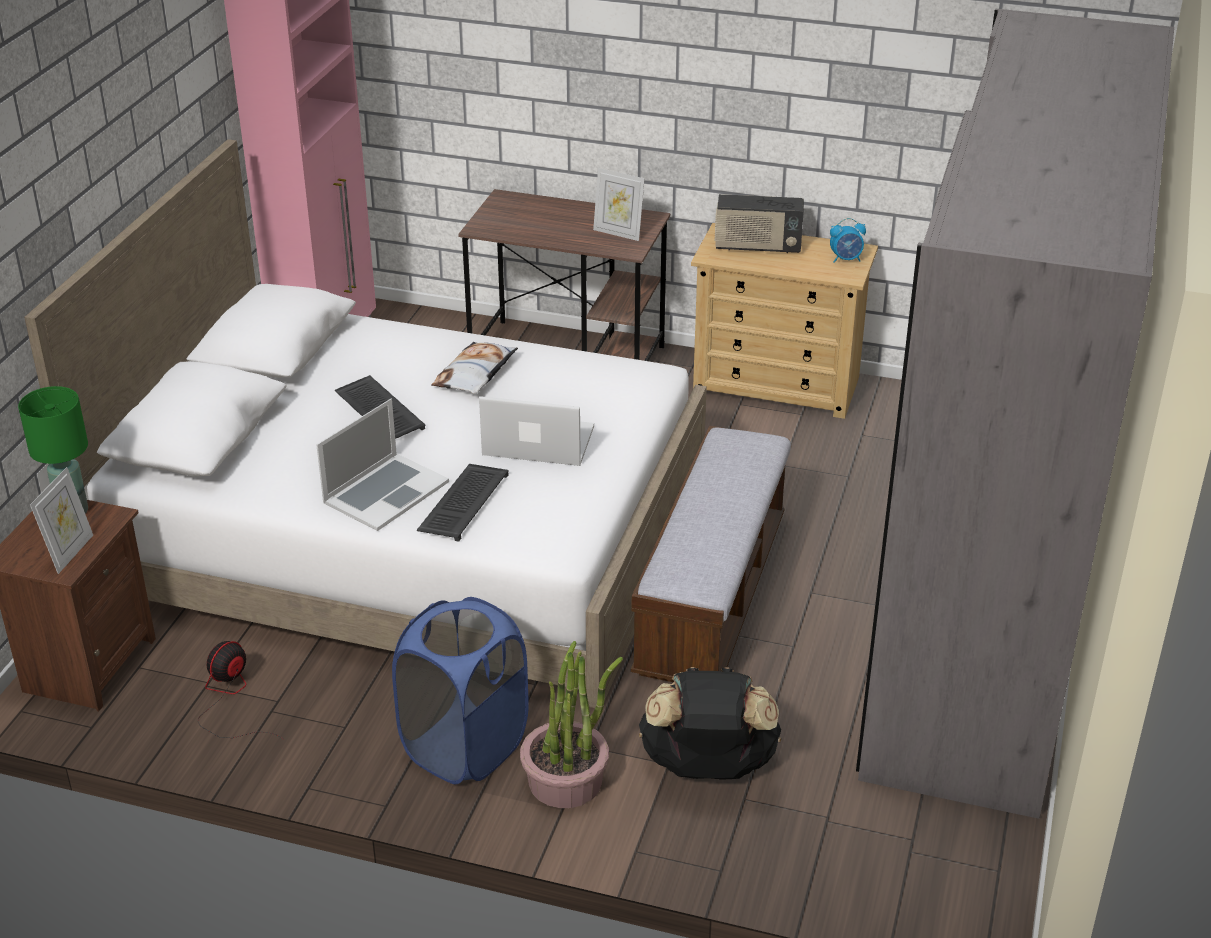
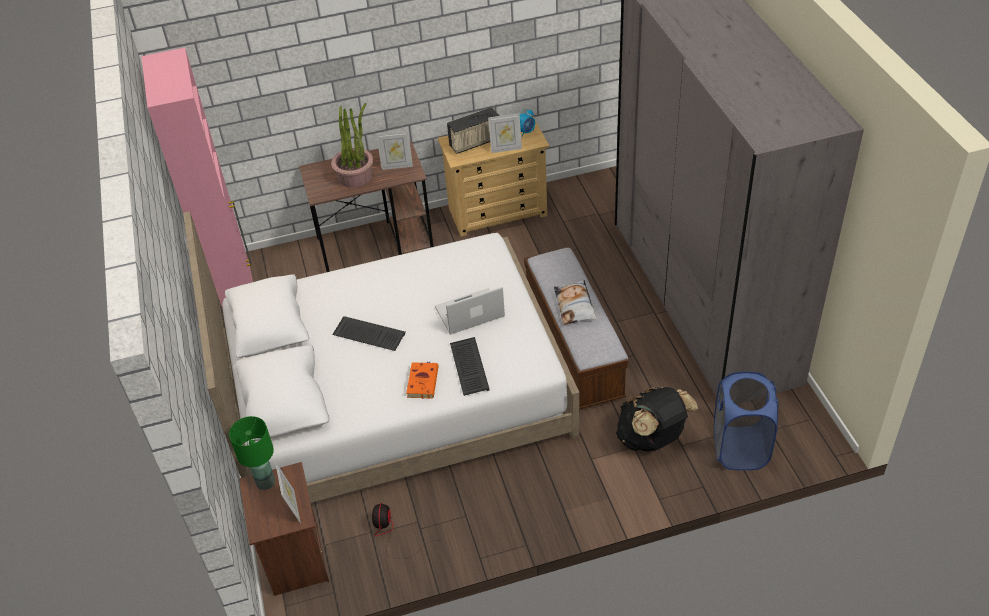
camera: 30 degrees left, 10 degrees up
(385, 492) = (422, 381): laptop -> orange book
(465, 747) = (534, 492): blue laundry basket -> blue laundry basket (739, 448)
(476, 374) = (397, 287): pillow -> pillow (575, 306)
(566, 781) = (597, 482): potted plant -> potted plant (355, 176)
(794, 268) = (506, 149): none -> picture frame

